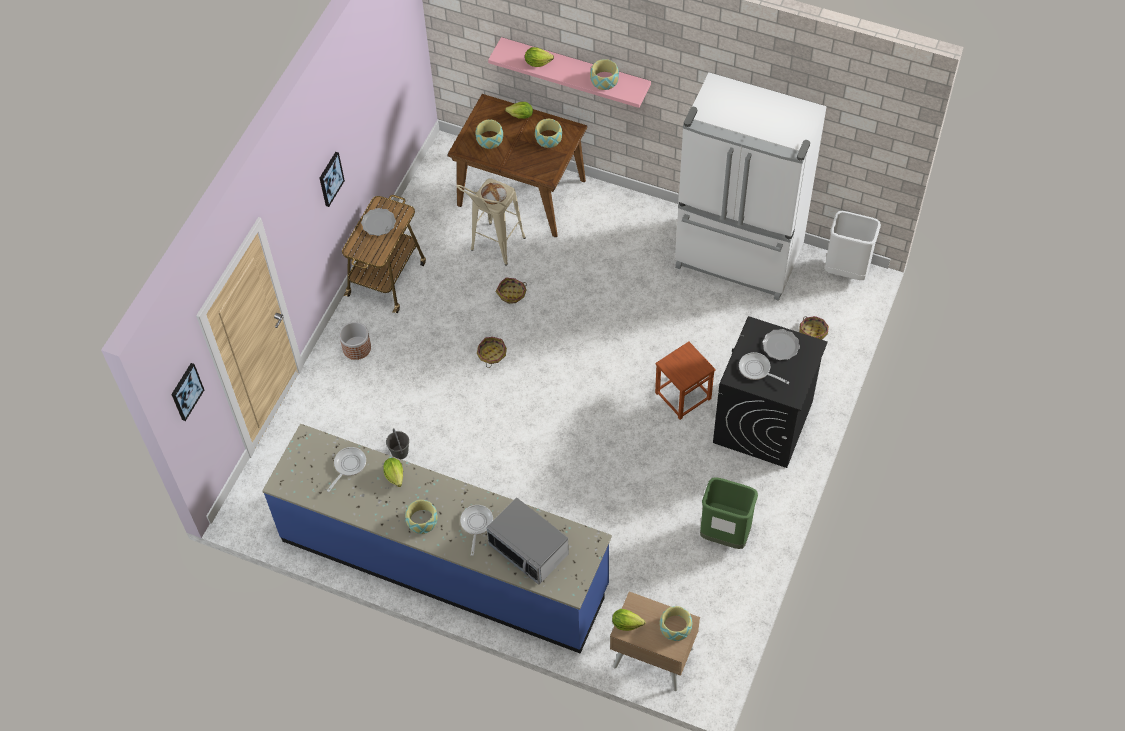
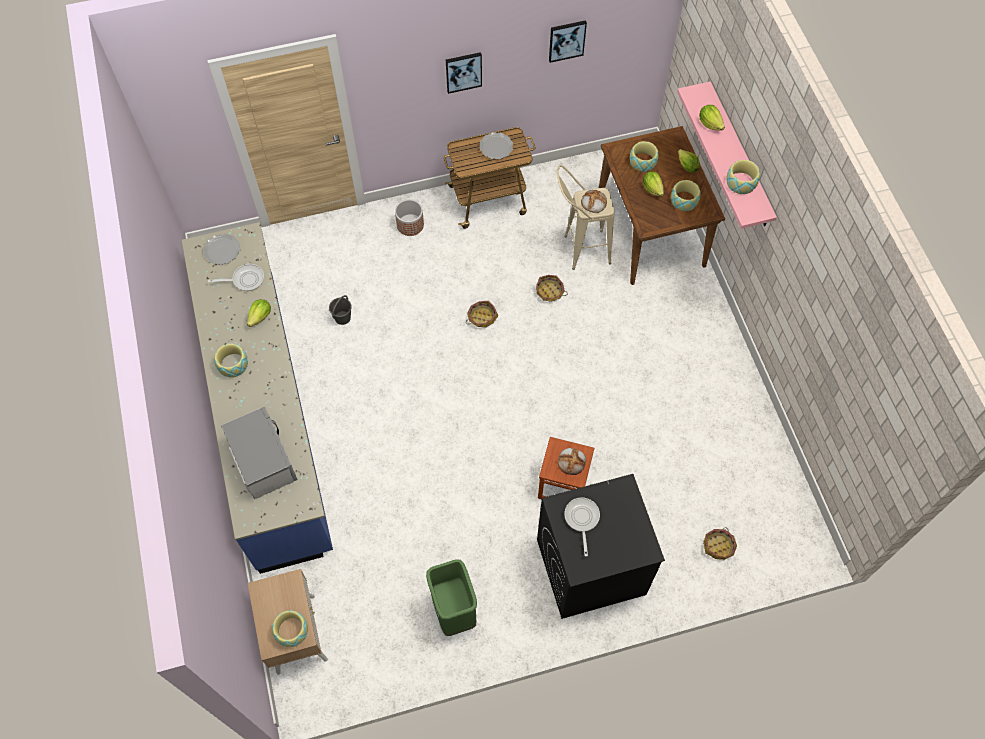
camera: 50 degrees right, 5 degrees up
(186, 391) = (173, 115): picture -> picture (566, 40)
(476, 524) = (258, 405): frying pan -> none
(529, 550) = (263, 461): microwave -> microwave turned 150 degrees clockwise
(626, 623) = (268, 588): lettuce -> lettuce (652, 188)
(688, 362) = (572, 462): none -> bread
(738, 259) = (737, 434): white fridge -> none
(780, 345) = (624, 522): plate -> plate (222, 250)
(846, 271) = (808, 531): white trash can -> none

